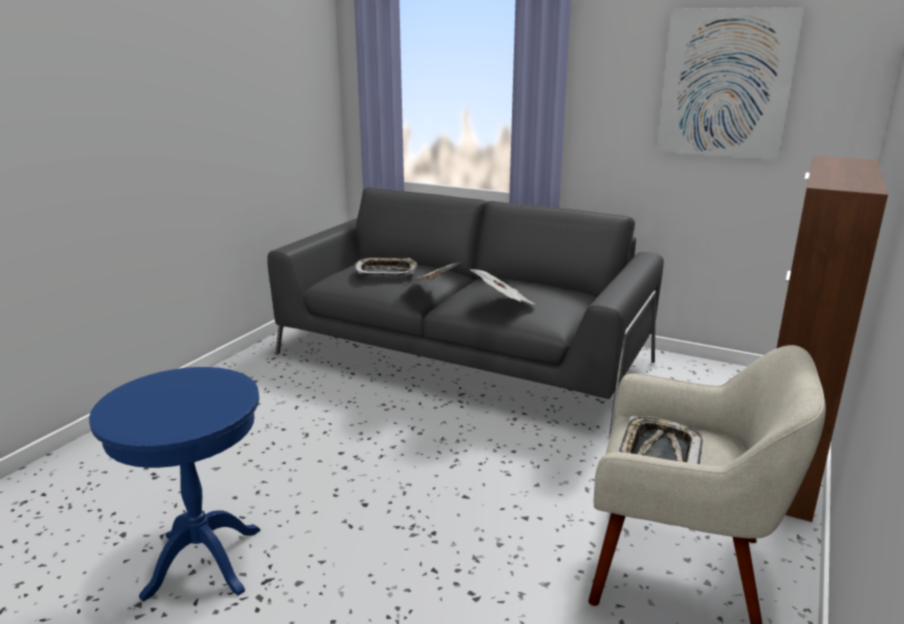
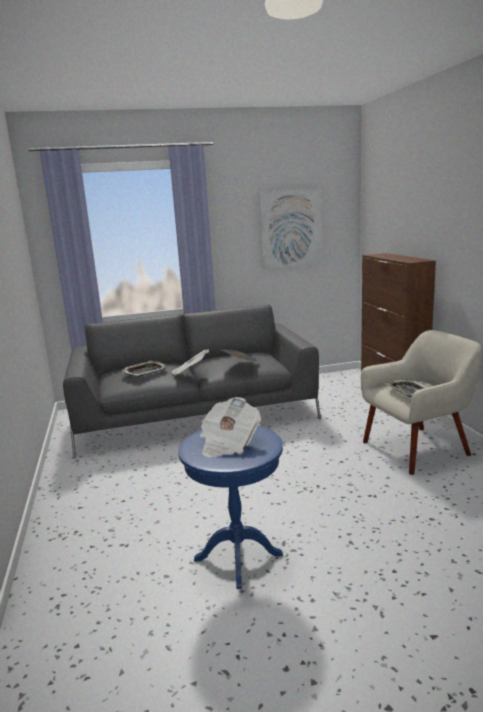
camera: 40 degrees left, 5 degrees down
(178, 398) = (228, 443): none -> newspaper

